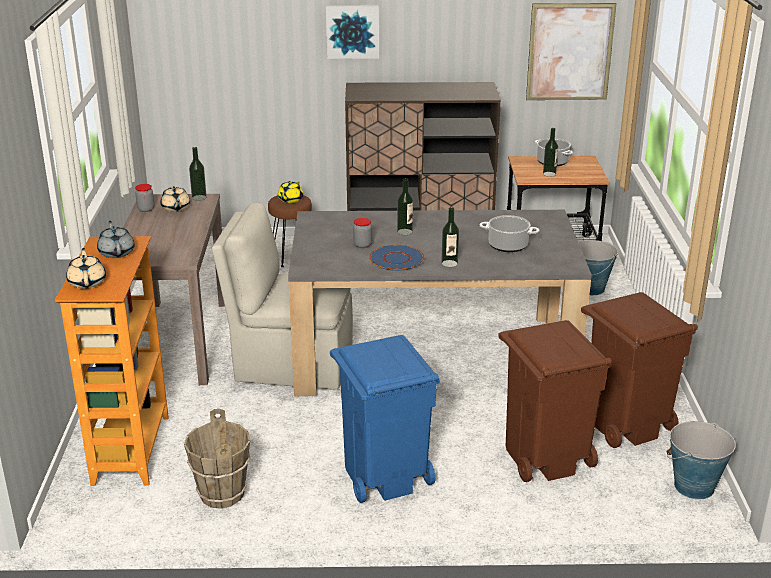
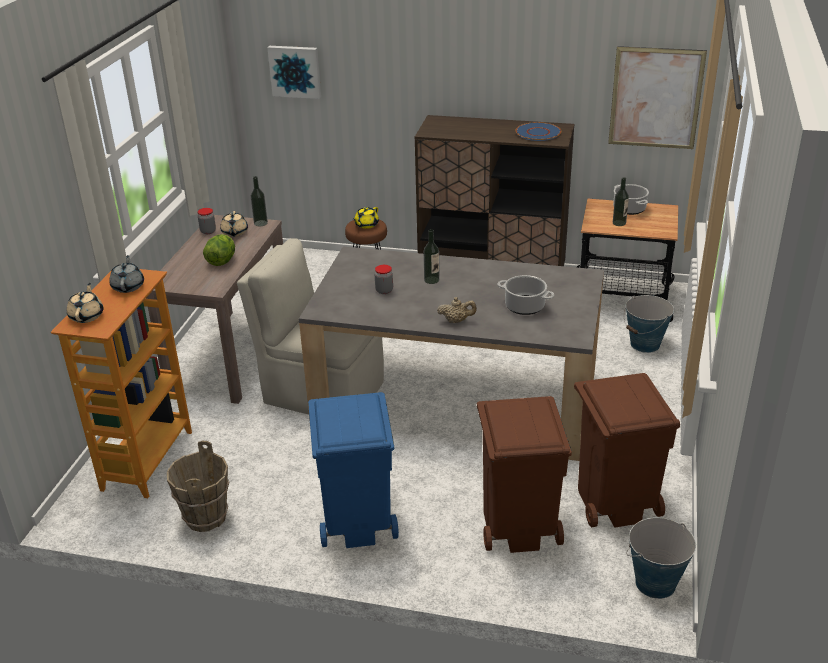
camera: 15 degrees right, 5 degrees up
(177, 234) = (221, 261): none -> lettuce
(352, 31) = (435, 64): picture -> picture (295, 71)
(397, 259) = (408, 310): blue plate -> blue plate (538, 133)
(449, 263) = (456, 321): bottle -> beige teapot

